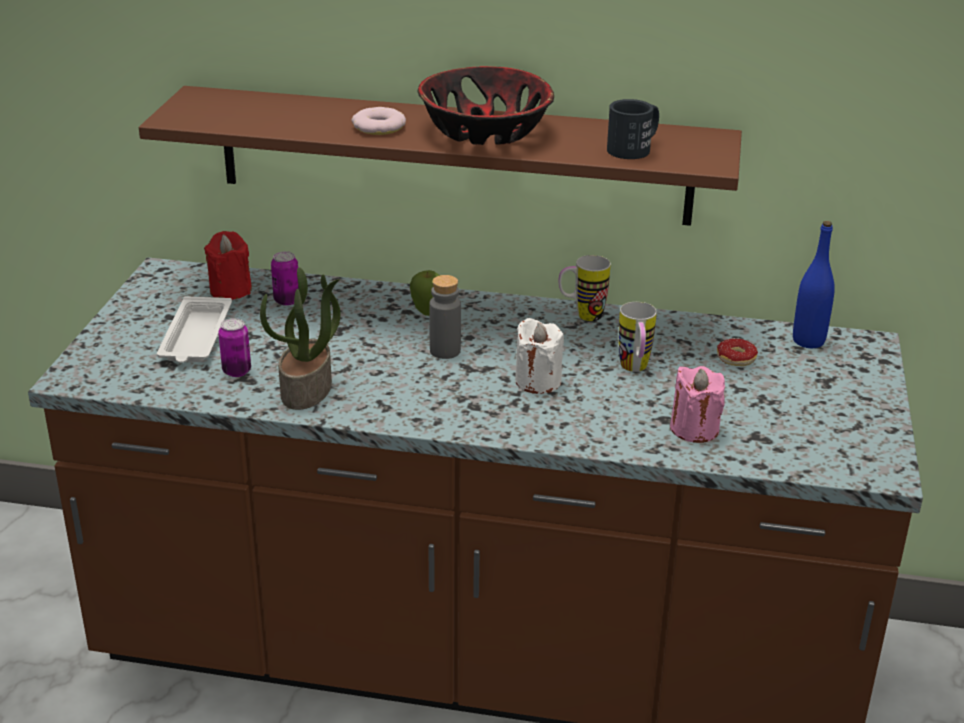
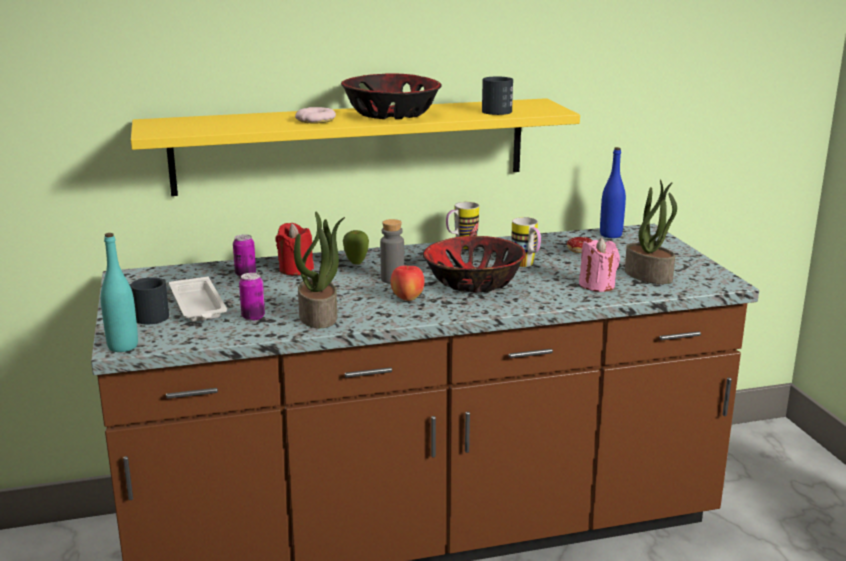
camera: 25 degrees left, 10 degrees down
(72, 379) = (123, 346): none -> turquoise bottle
(130, 339) = (145, 316): none -> black mug
(230, 290) = (194, 276): red candle -> red candle (295, 269)
(432, 389) = (407, 299): none -> apple
(453, 155) = (351, 146): brown shelf -> yellow shelf
(538, 381) = (473, 282): white candle -> bowl
(785, 430) = (649, 275): none -> potted plant

